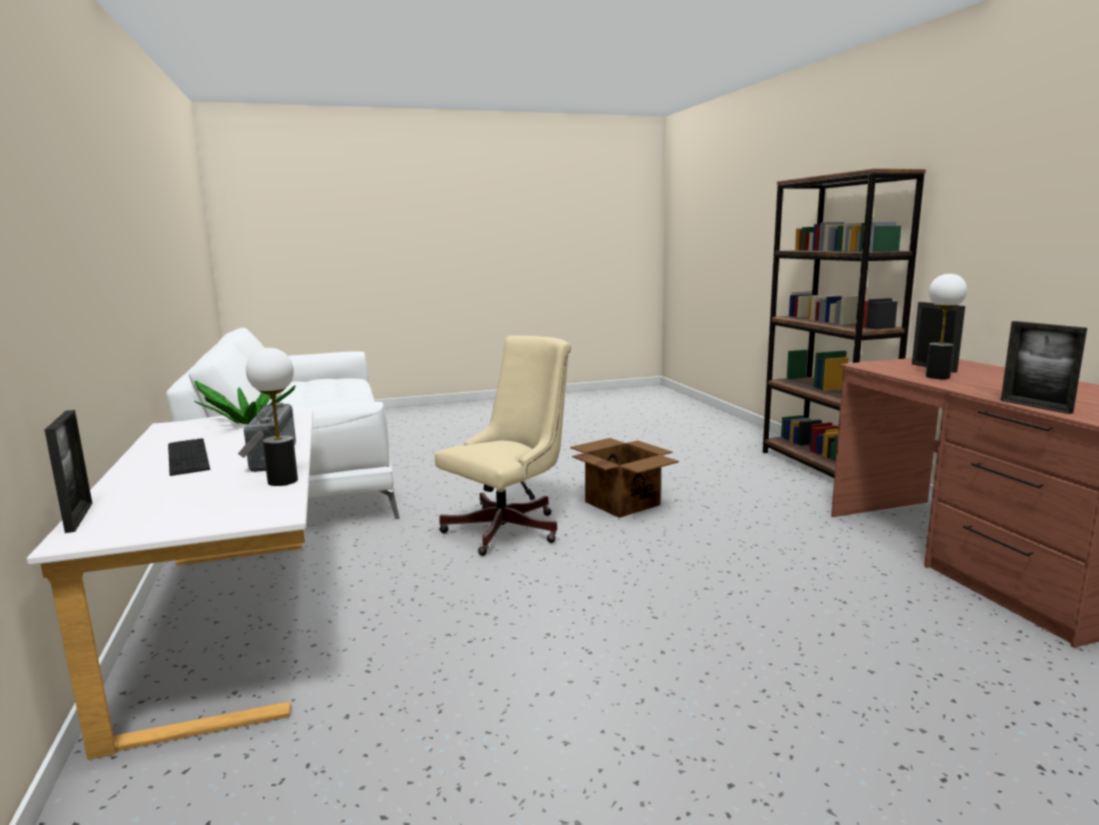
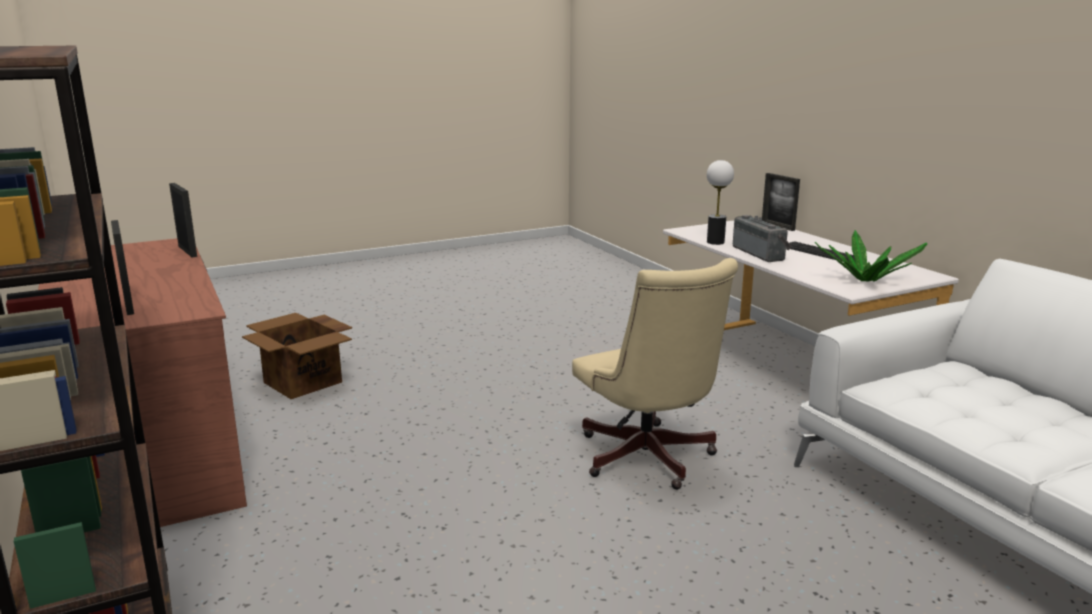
camera: 170 degrees right, 5 degrees up
(510, 528) = (648, 460): beige office chair -> beige office chair turned 60 degrees counterclockwise
(622, 503) = (522, 514): cardboard box -> cardboard box (303, 383)
(938, 377) = (169, 287): table lamp -> none

